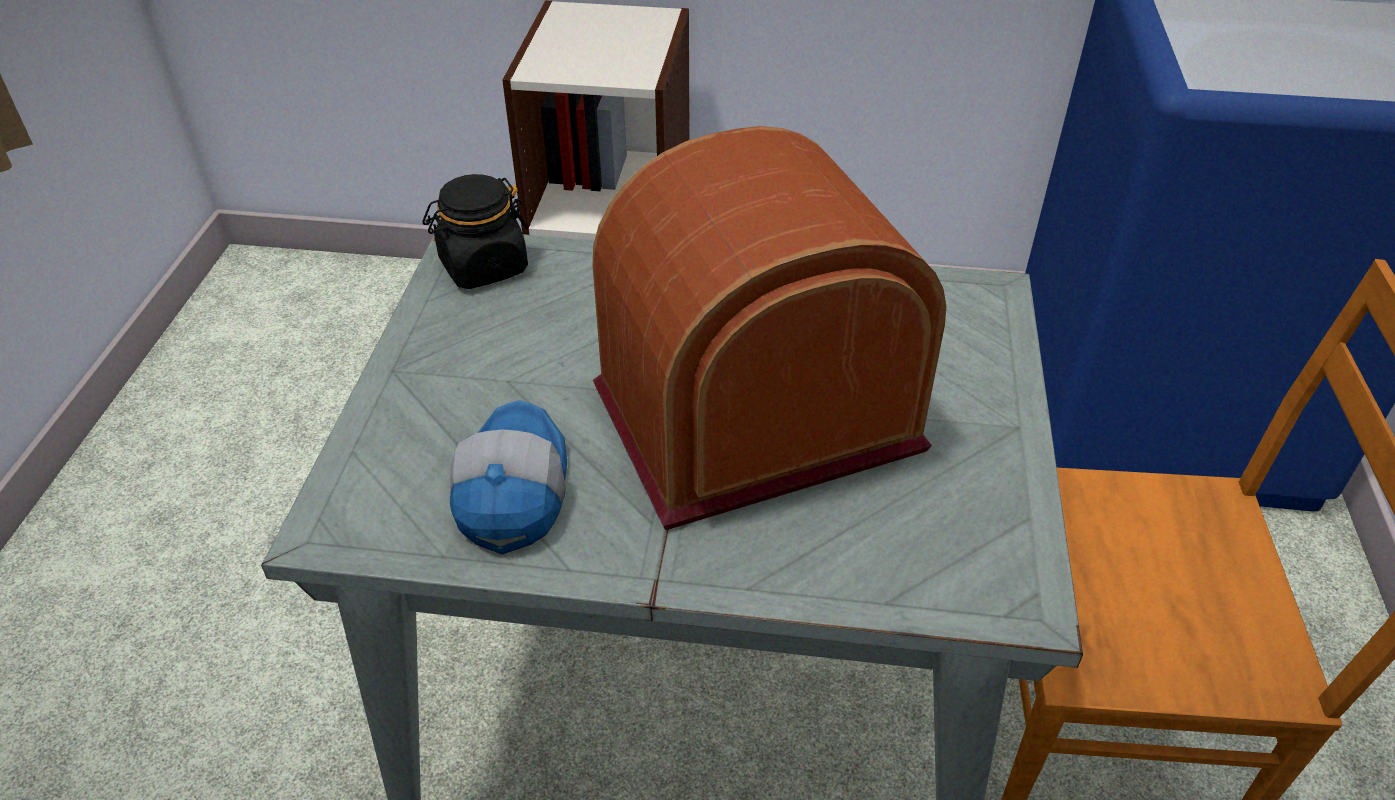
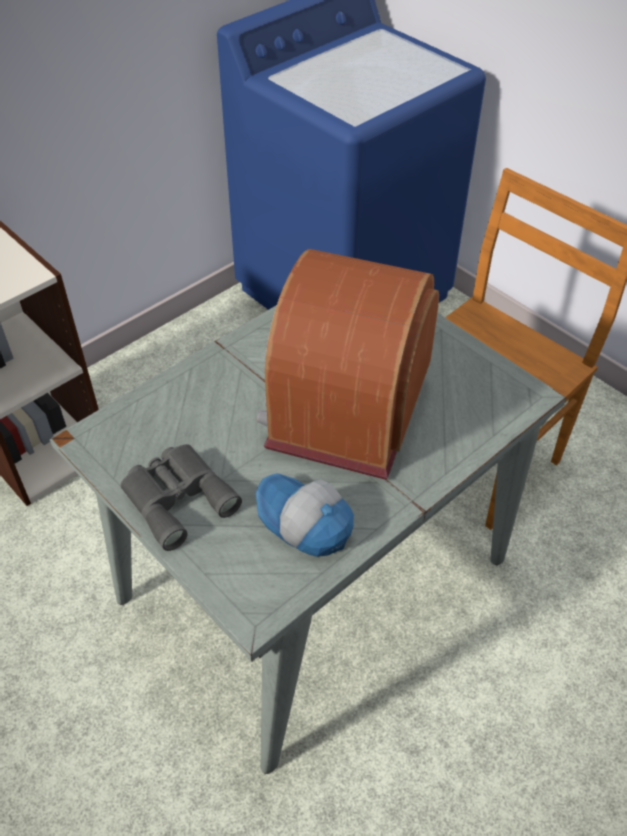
camera: 50 degrees left, 5 degrees up
(446, 362) = (177, 497): none -> grey binoculars
(483, 267) = (113, 438): black jar -> none

